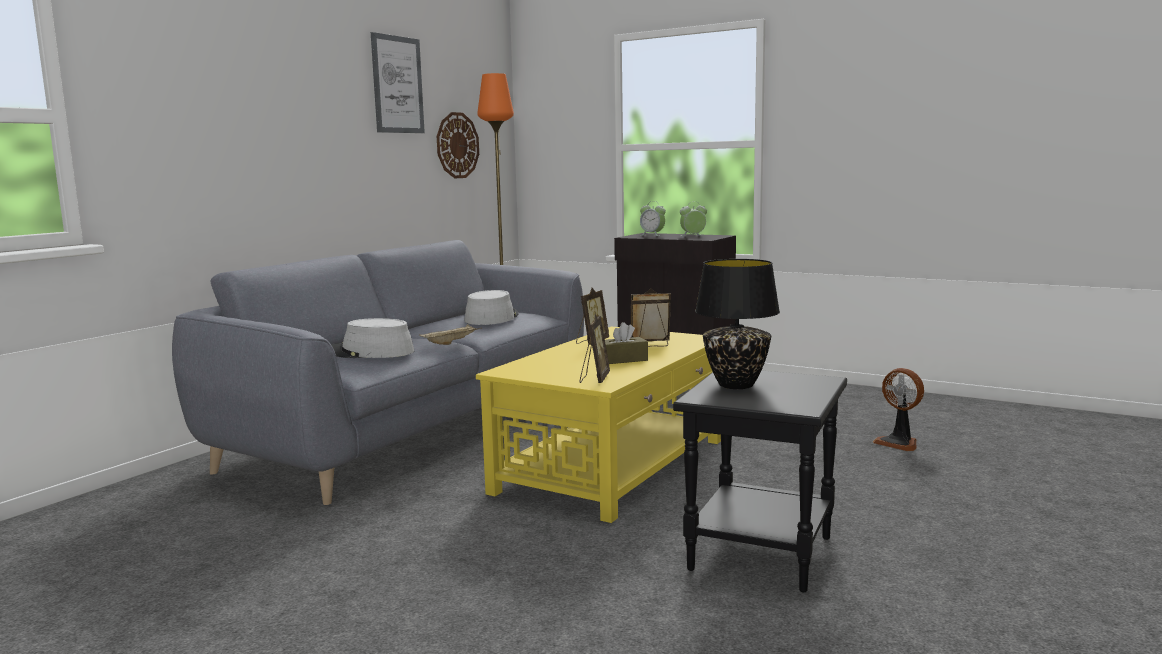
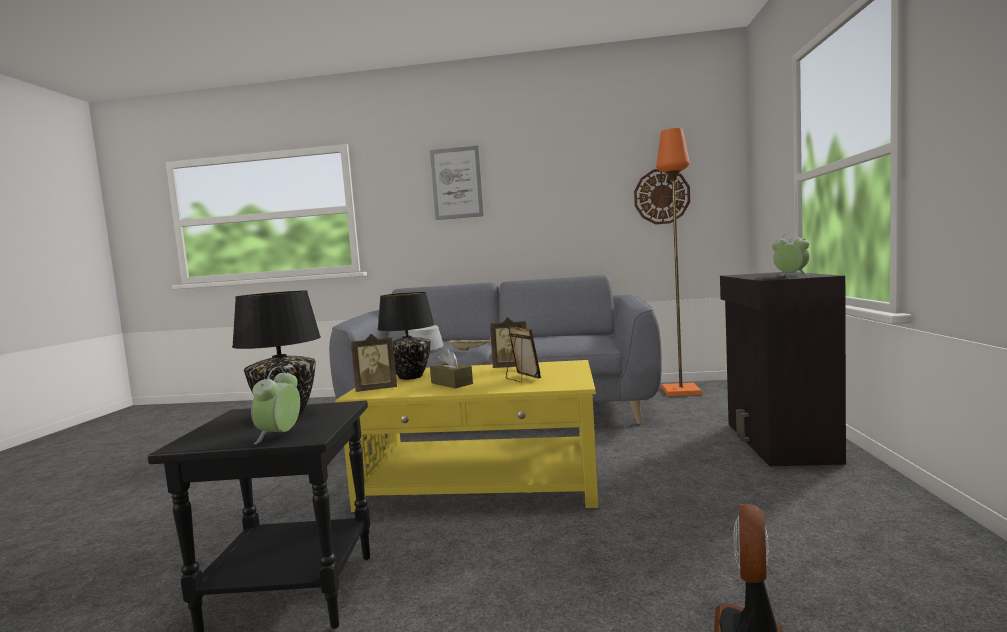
camera: 65 degrees right, 5 degrees down
(397, 85) = (591, 156): picture -> picture (456, 183)
(491, 318) = (560, 338): grey hat -> none
(554, 368) = (410, 377): none -> black table lamp
(652, 235) = (768, 273): alarm clock -> alarm clock (280, 436)

